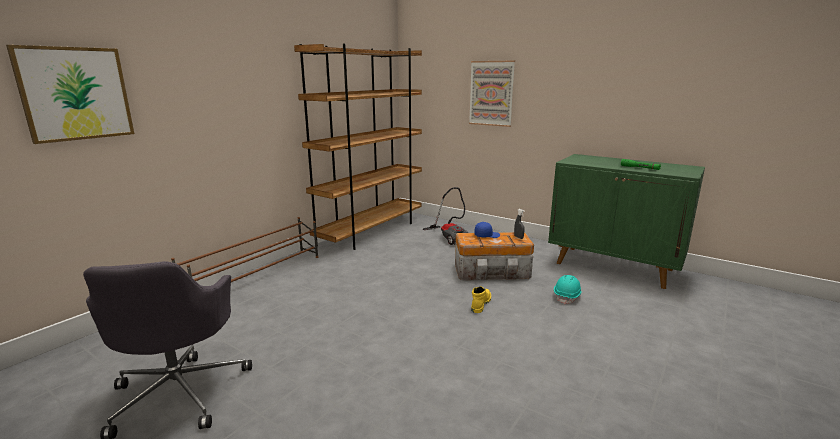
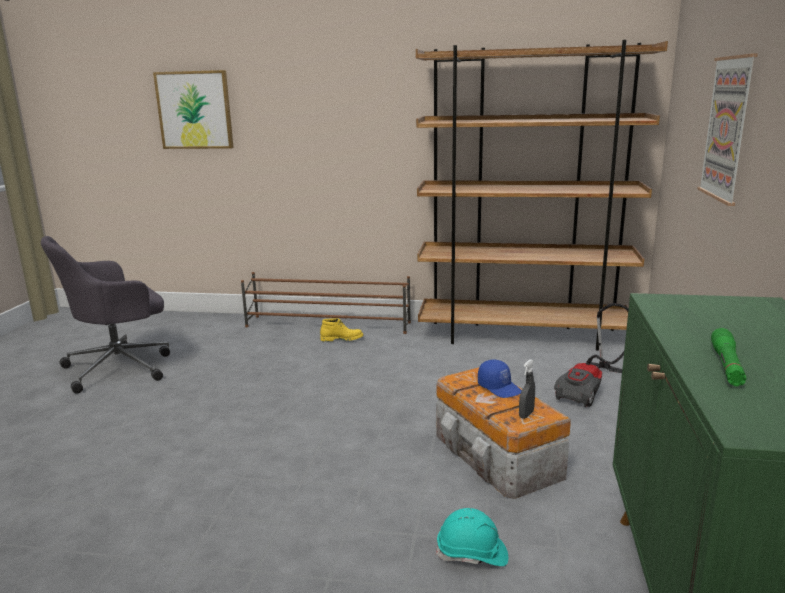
camera: 65 degrees right, 0 degrees up
(480, 303) = (371, 468): yellow boot -> yellow boot (342, 339)

